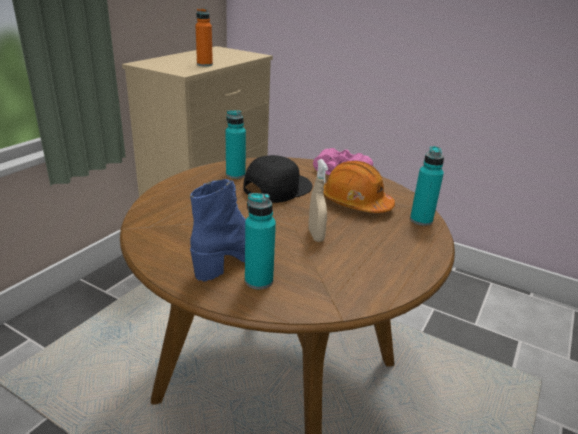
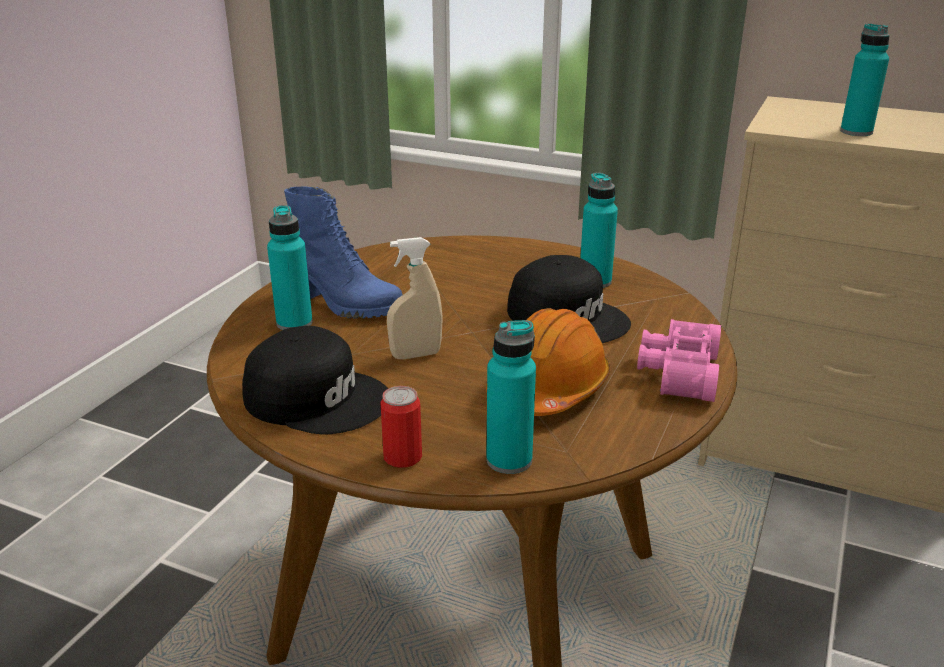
camera: 85 degrees right, 0 degrees up
(204, 65) = (856, 132): orange bottle -> turquoise bottle
(367, 272) = (317, 397): none -> black cap
(425, 247) = (402, 457): none -> can

